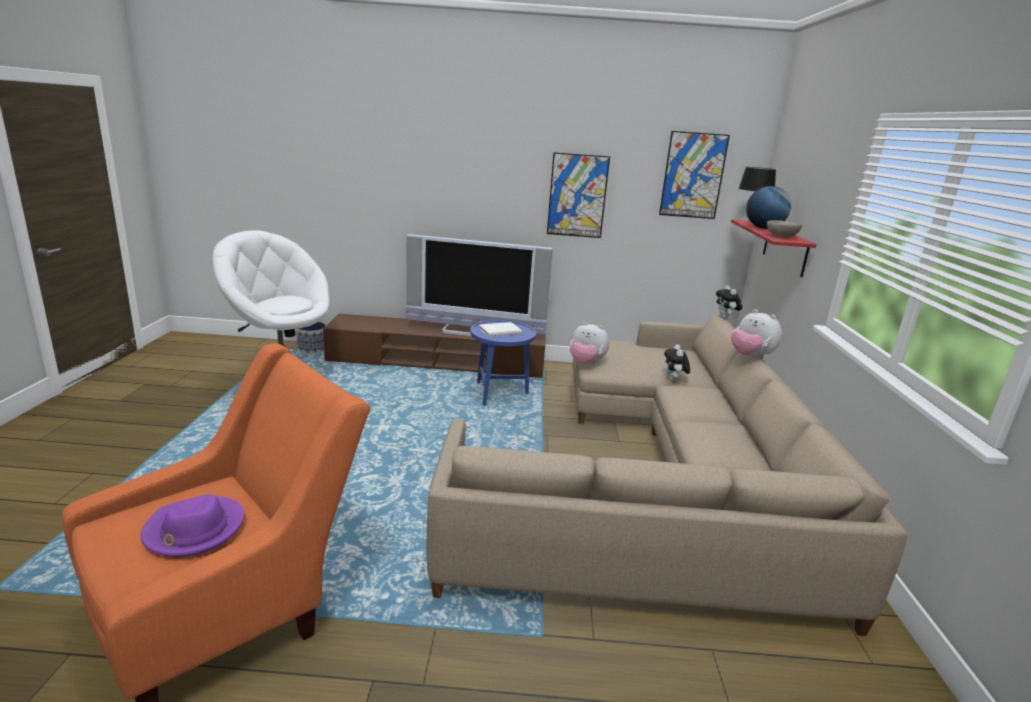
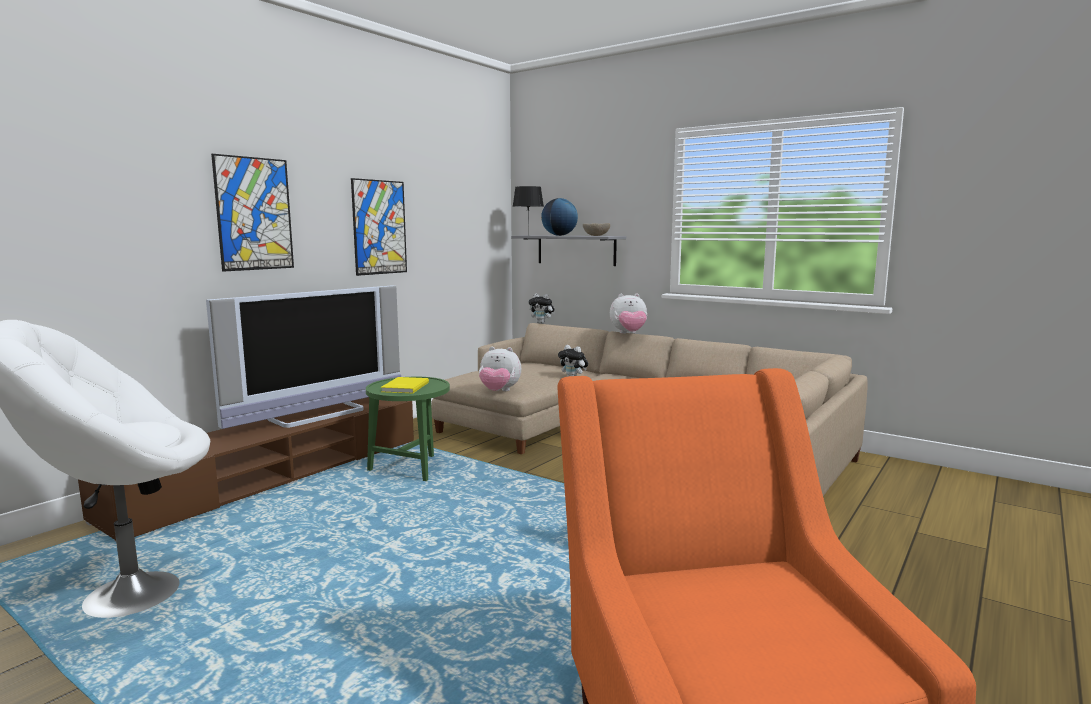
camera: 55 degrees left, 10 degrees down
(194, 530) = (761, 607): purple hat -> none
(312, 349) = (48, 546): planter -> none
(499, 330) = (403, 387): white book -> yellow book
(499, 394) = (411, 468): blue side table -> green side table
(586, 363) = (499, 391): plush toy -> plush toy turned 45 degrees clockwise
(693, 175) = (466, 199): picture -> picture (254, 214)
(785, 248) = (576, 250): red shelf -> grey shelf

